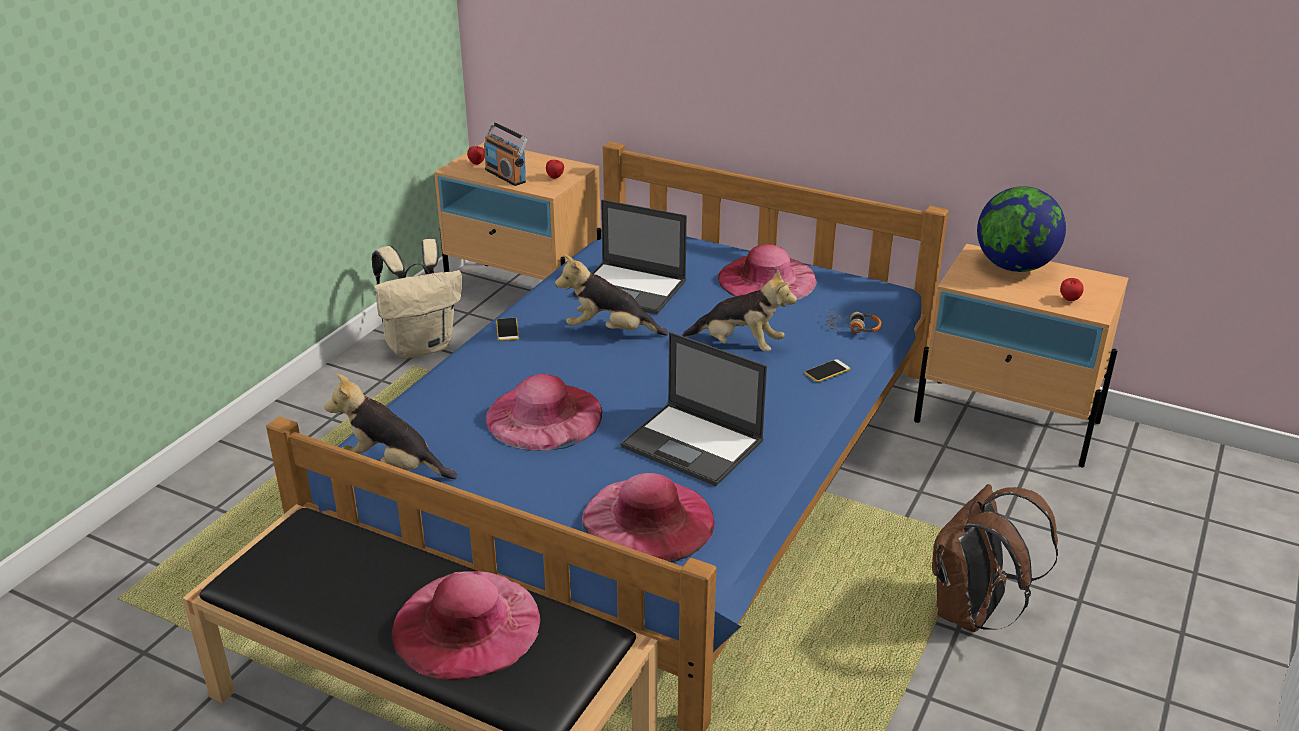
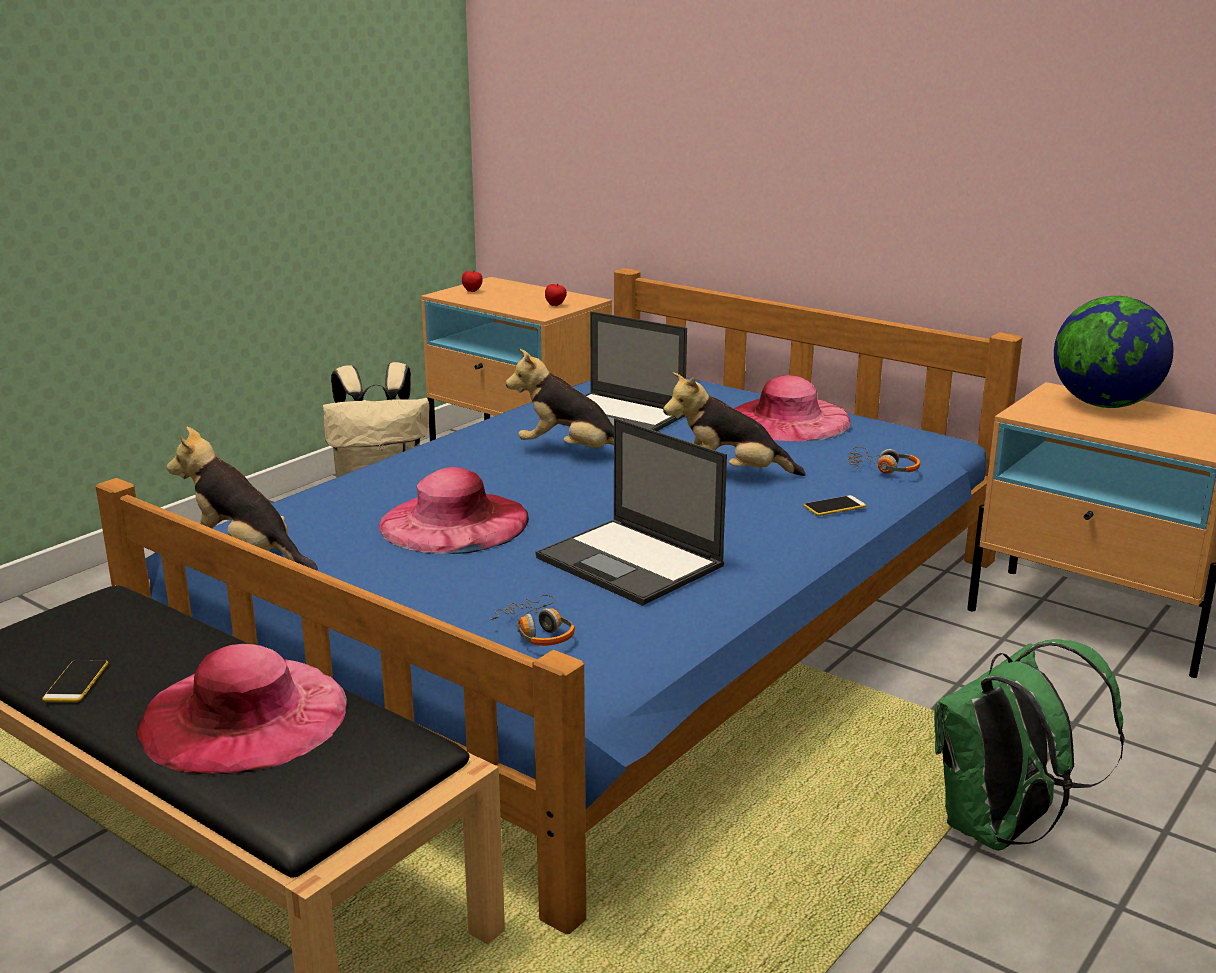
camera: 10 degrees right, 10 degrees down
(506, 176) = (500, 302): radio -> none
(507, 330) = (449, 444): phone -> phone (76, 682)
(648, 520) = (537, 631): pink hat -> headphones
(739, 346) = (729, 475): plush toy -> plush toy turned 150 degrees clockwise
(972, 613) = (1001, 830): brown backpack -> green backpack
(1069, 300) = (1173, 438): apple -> none

